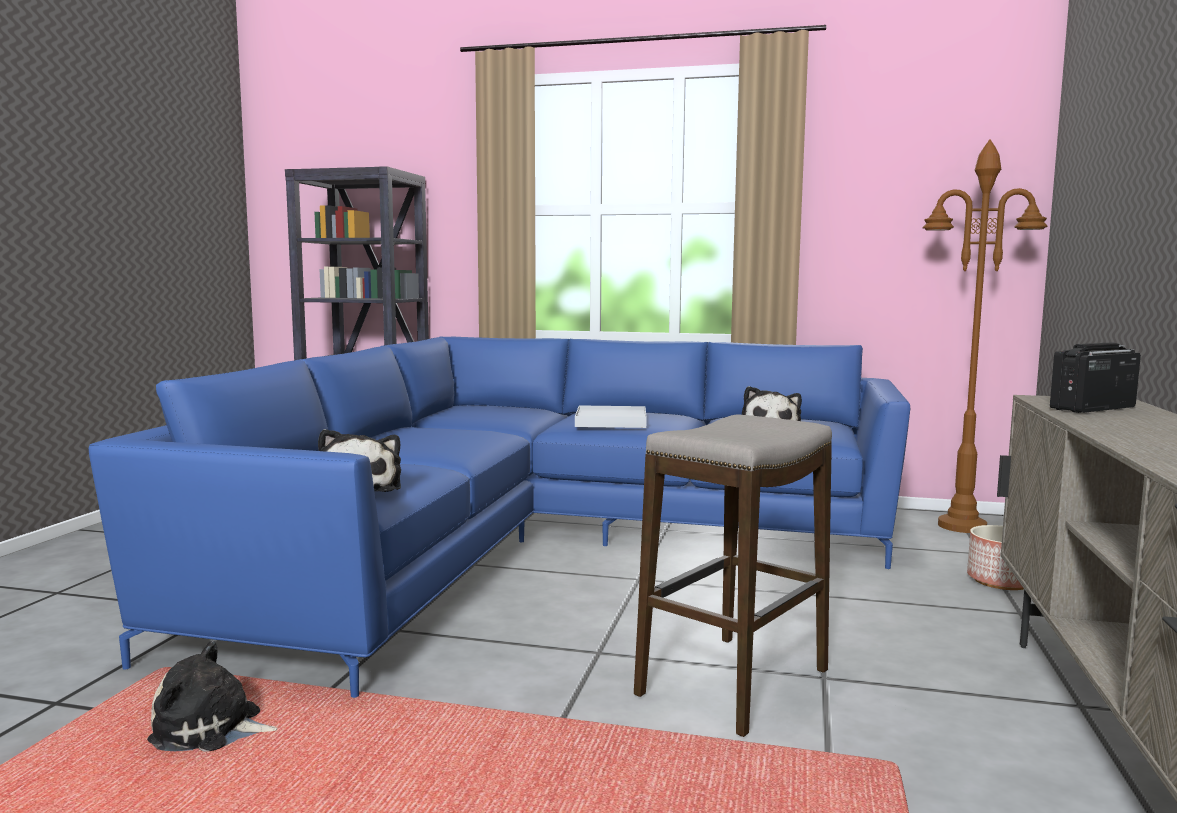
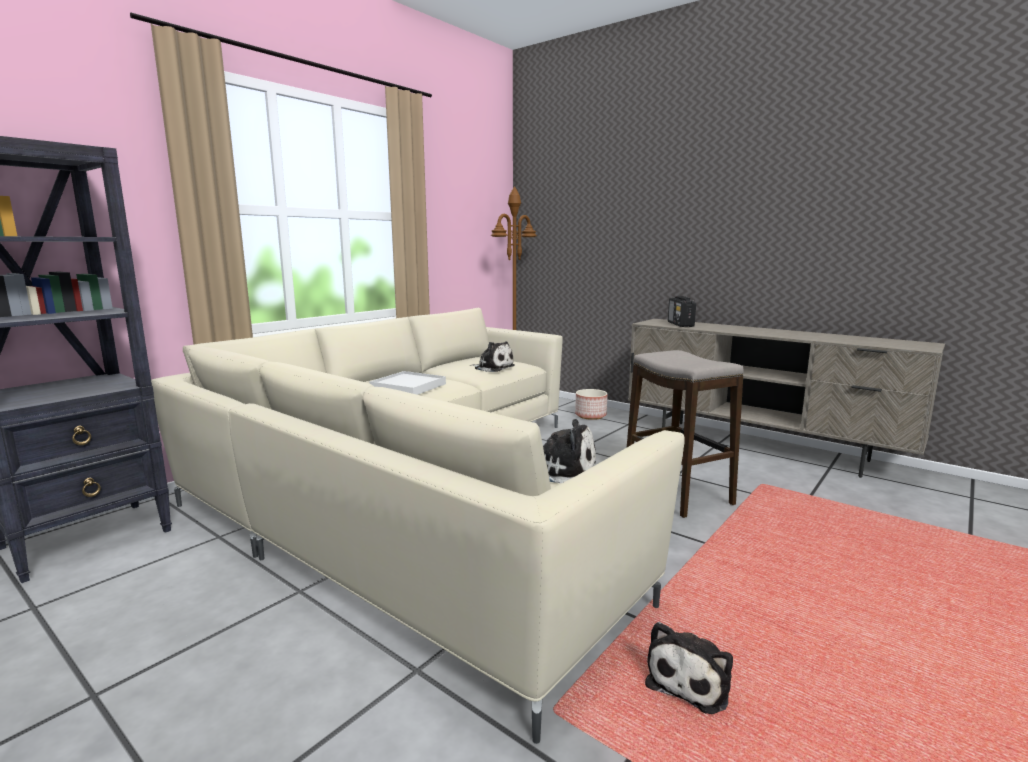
camera: 65 degrees left, 5 degrees up
(539, 545) = (413, 495): blue sofa -> beige sofa

